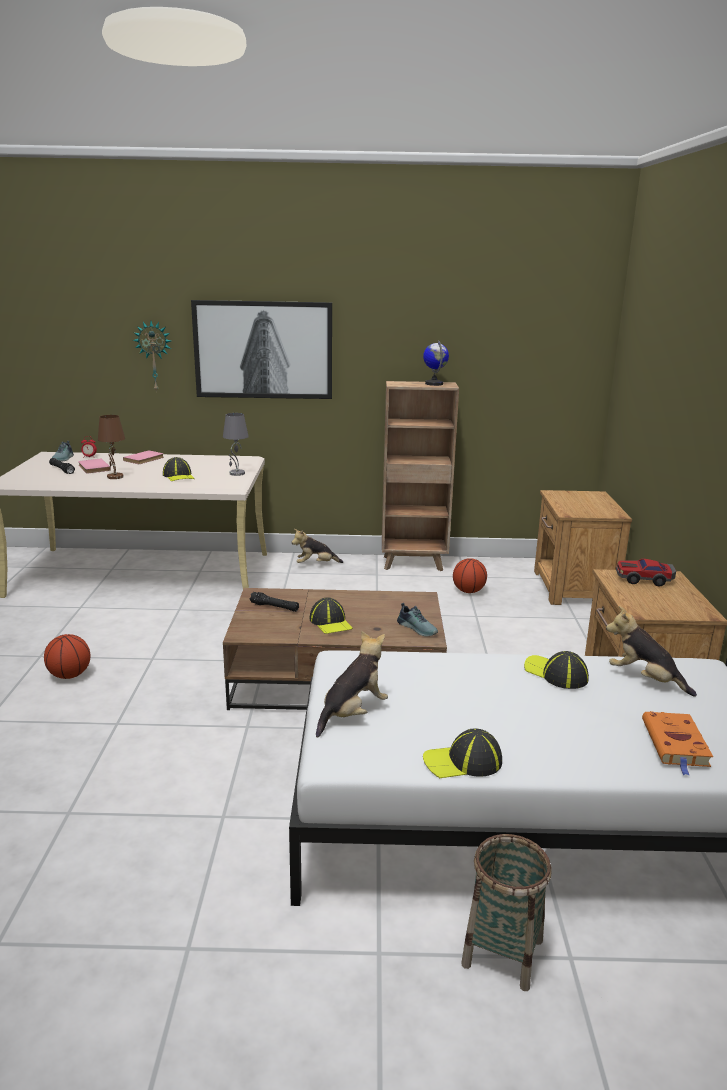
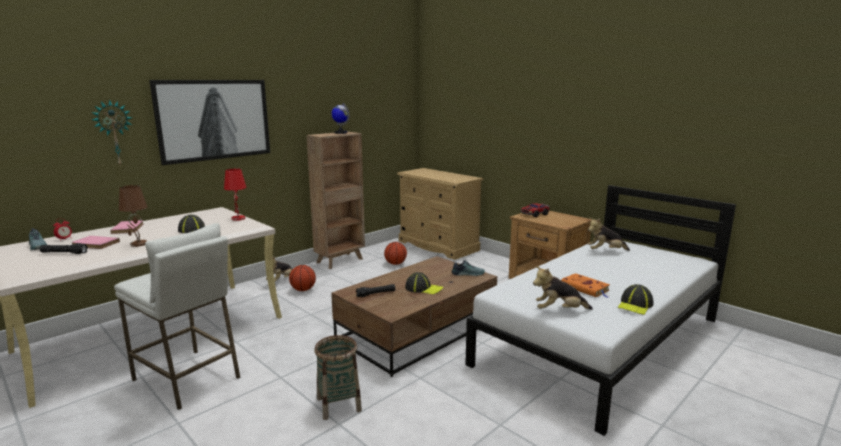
camera: 45 degrees left, 5 degrees down
(69, 675) = (236, 420): basketball -> basketball (303, 290)
(100, 624) = (187, 378): none -> white stool
(237, 473) = (238, 219): grey table lamp -> red table lamp
(353, 713) = (559, 311): plush toy -> plush toy turned 90 degrees counterclockwise
(502, 952) = (686, 392): basket -> basket (339, 404)
(556, 674) = (580, 261): cap -> none
(573, 588) = (438, 246): brown nightstand -> beige dresser
(676, 745) = (665, 266): orange book -> orange book (586, 288)

